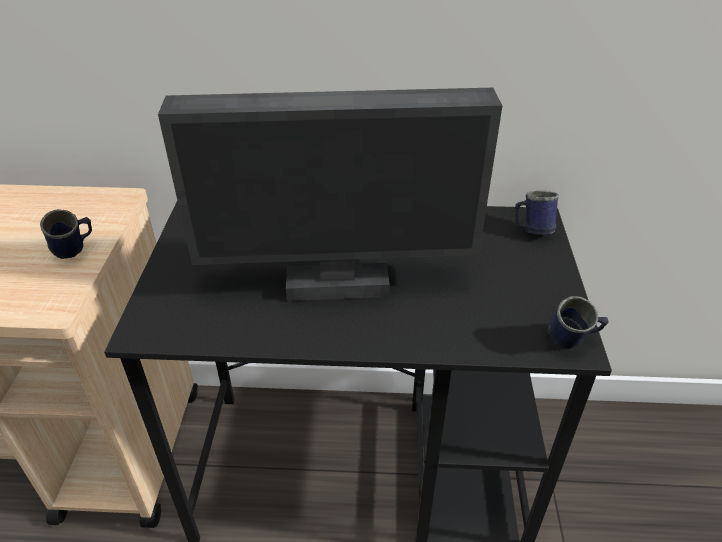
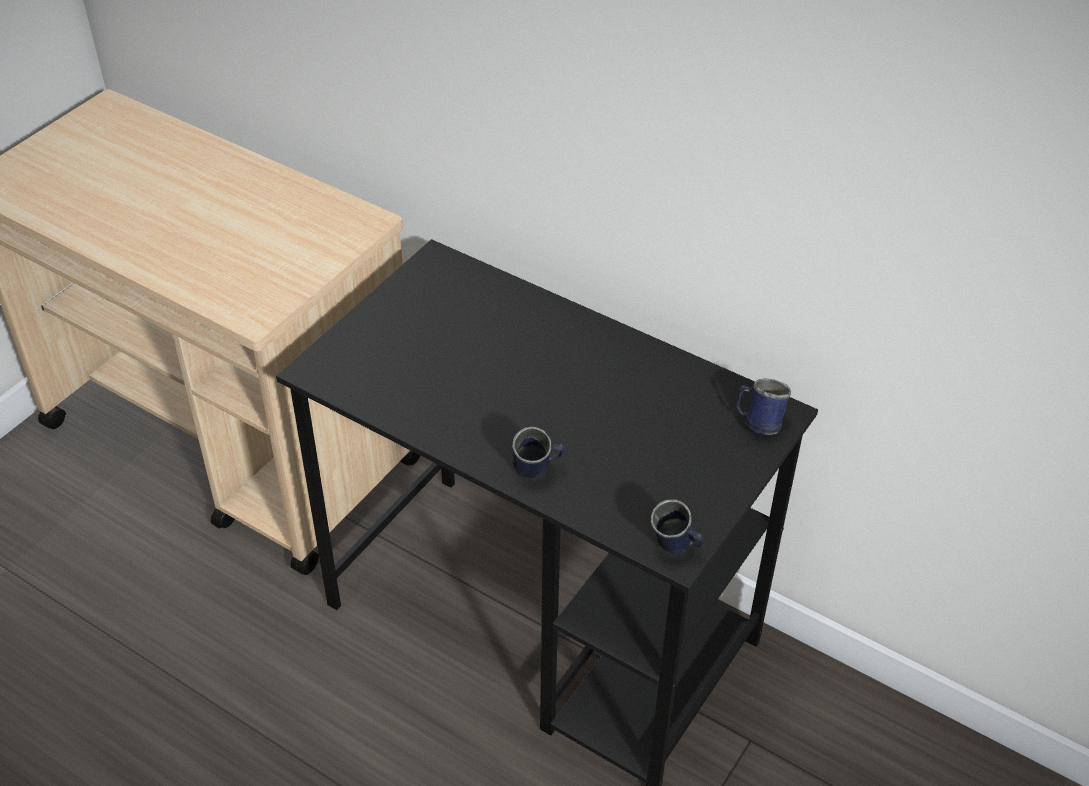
camera: 30 degrees right, 5 degrees up
(76, 251) = (302, 267): blue mug -> blue mug (537, 471)
(337, 285) = (509, 398): monitor -> none

